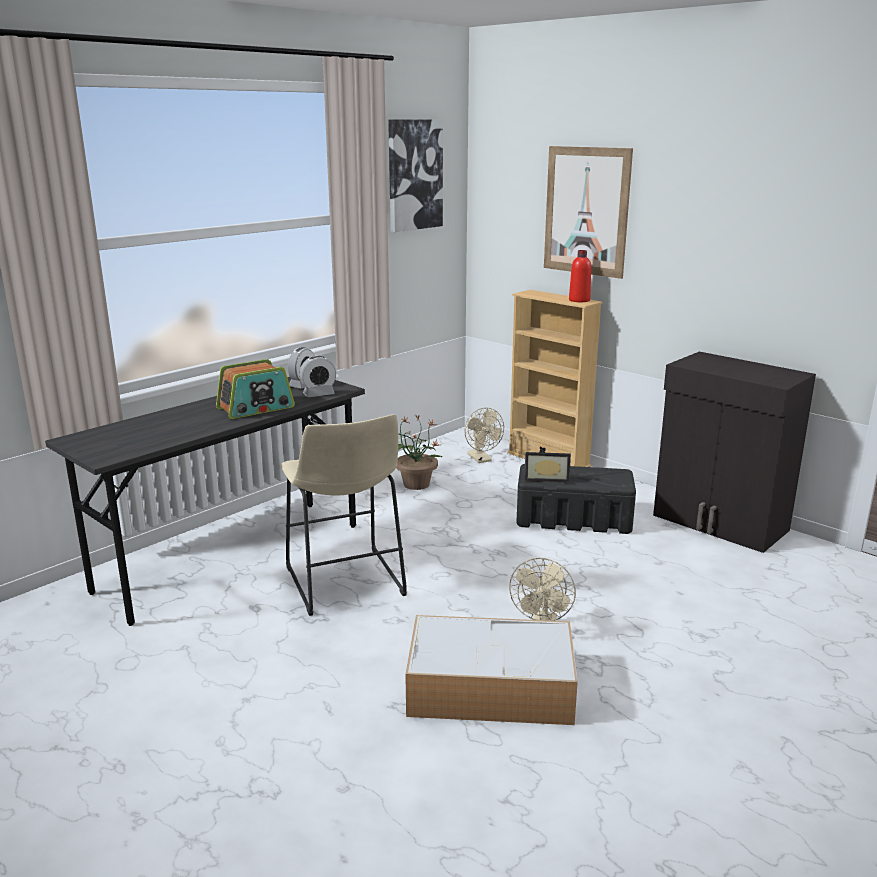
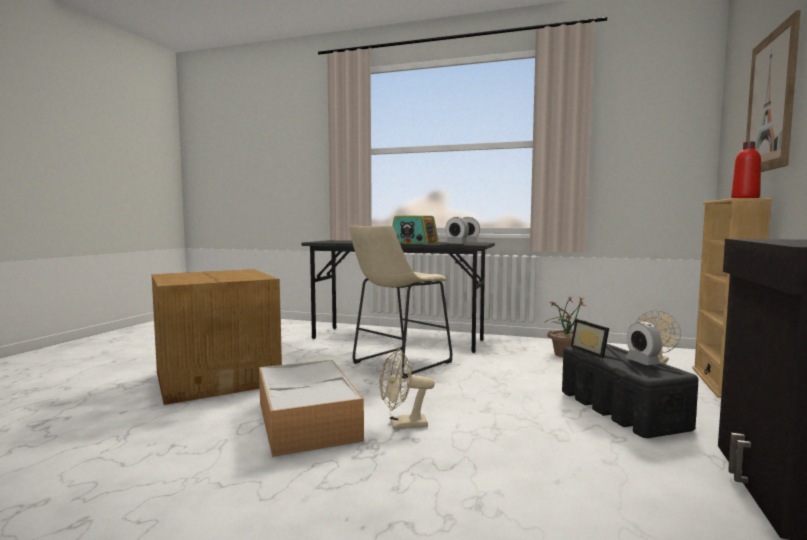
camera: 65 degrees right, 15 degrees down
(255, 748) = (218, 377): none -> cardboard box
(414, 175) = (642, 110): picture -> none
(588, 472) = (642, 361): none -> alarm clock

